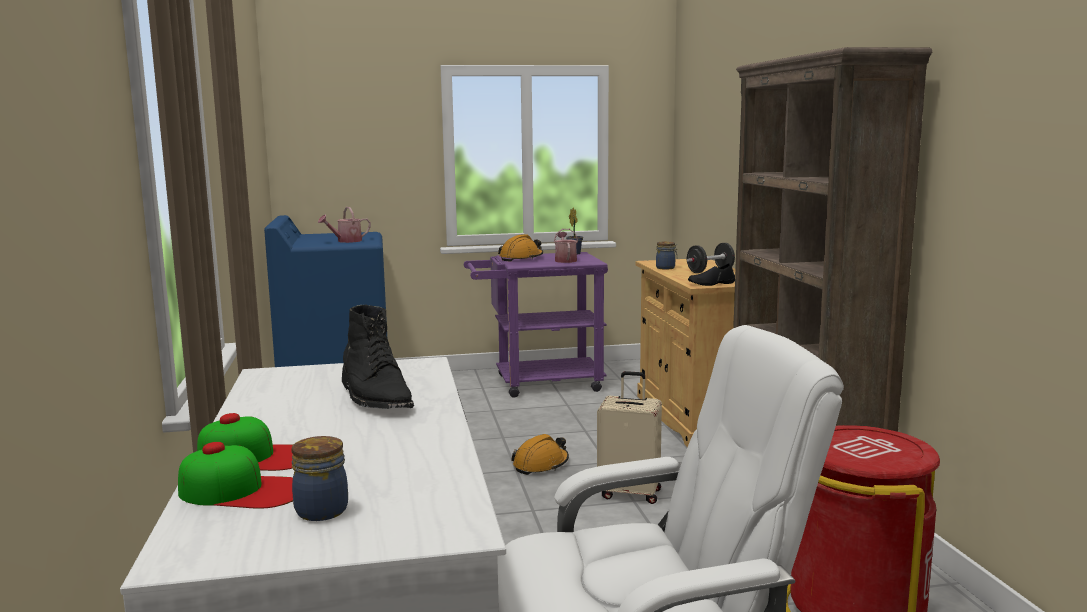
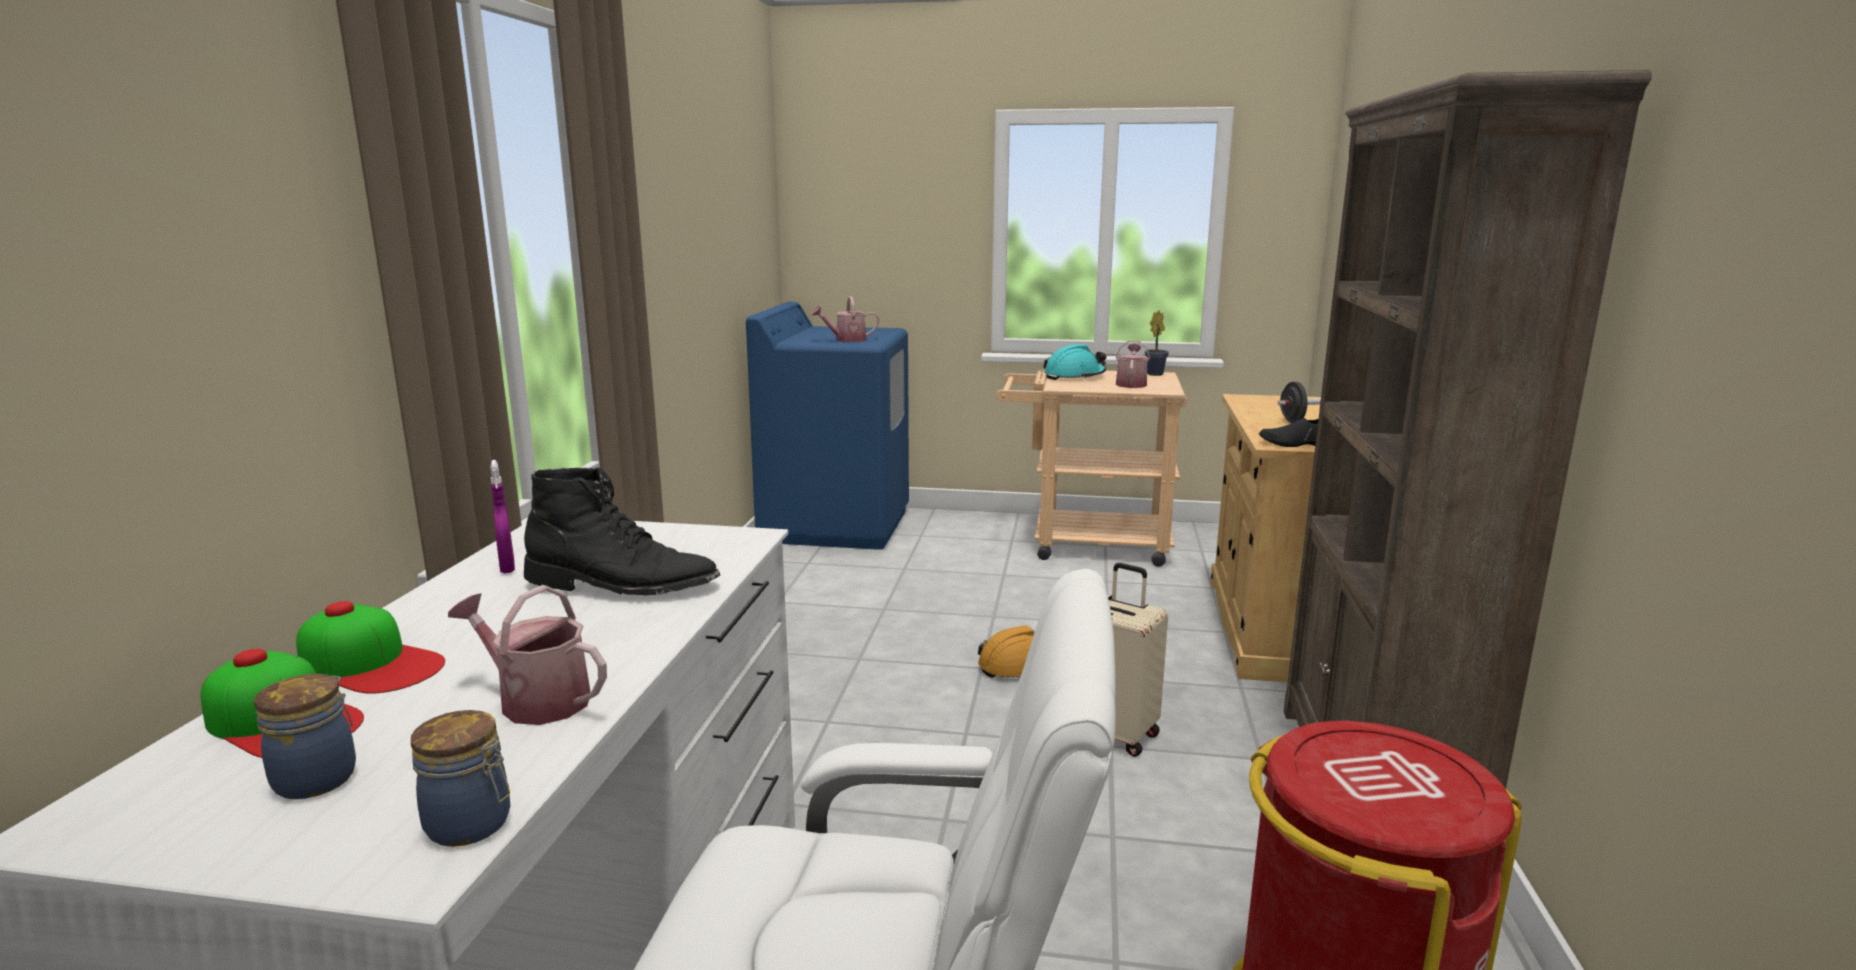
camera: 20 degrees right, 5 degrees up
(271, 398) = (507, 568): none -> purple spray bottle
(375, 397) = (622, 585): black boot -> black boot turned 75 degrees counterclockwise
(410, 456) = (536, 700): none -> watering can
(521, 258) = (1074, 376): orange hard hat -> turquoise hard hat
(538, 383) = (1086, 544): purple cart -> beige cart
(666, 268) = (1254, 410): jar -> jar (472, 826)

